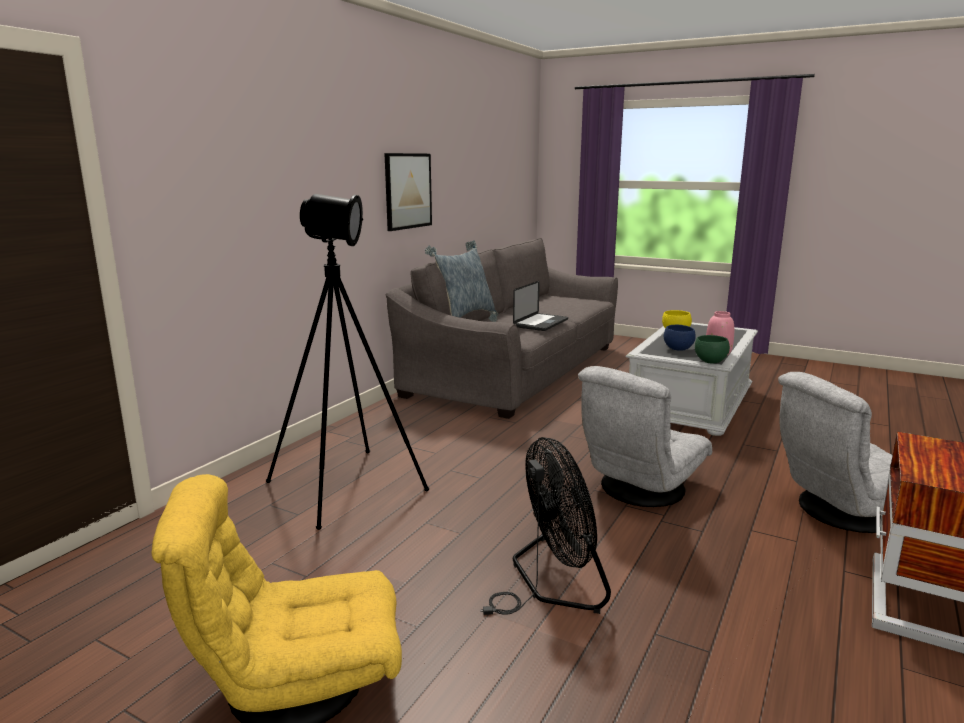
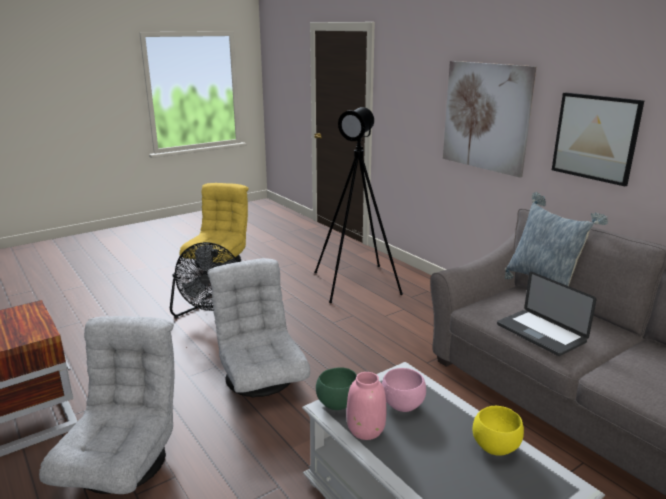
camera: 115 degrees right, 5 degrees up
(322, 193) = (486, 116): none -> picture
(679, 349) = (402, 406): blue bowl -> pink bowl

